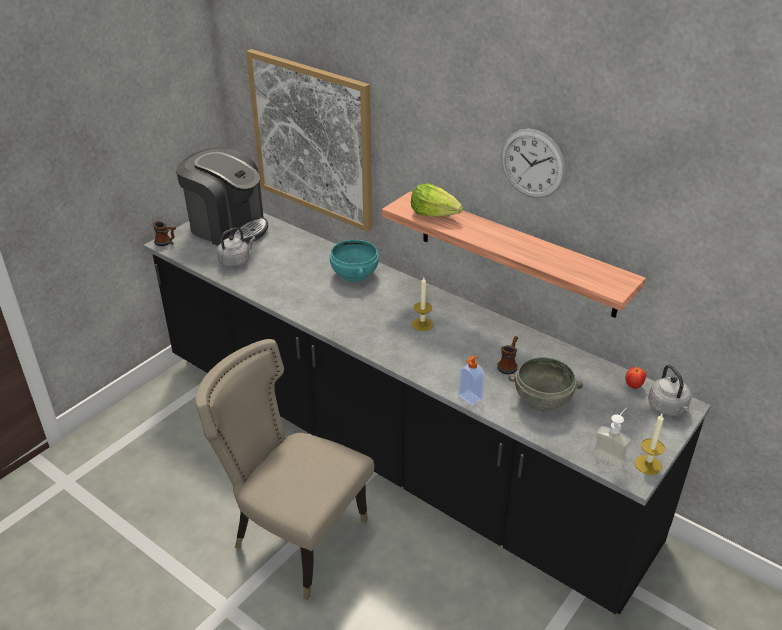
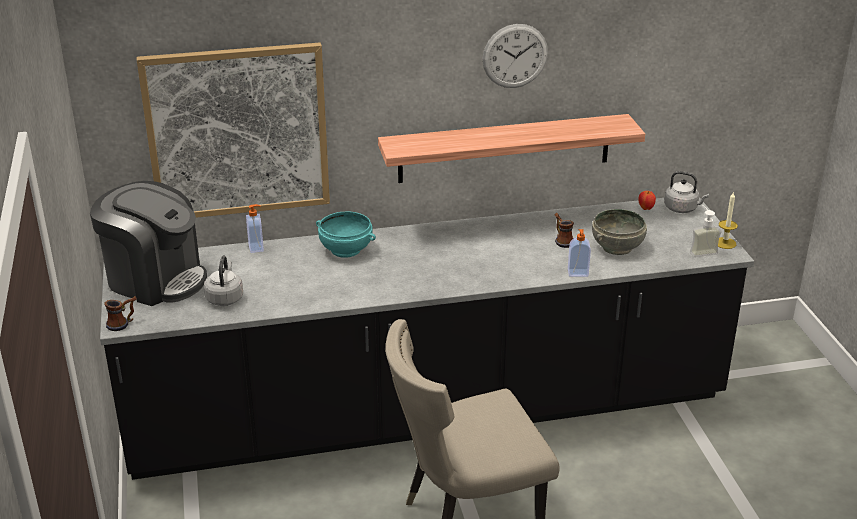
camera: 50 degrees left, 5 degrees down
(228, 227) = (155, 279): coffee machine -> coffee machine turned 45 degrees clockwise
(310, 240) = (256, 247): none -> soap dispenser
(422, 324) = (462, 251): candle -> none
(435, 214) = (431, 142): lettuce -> none

